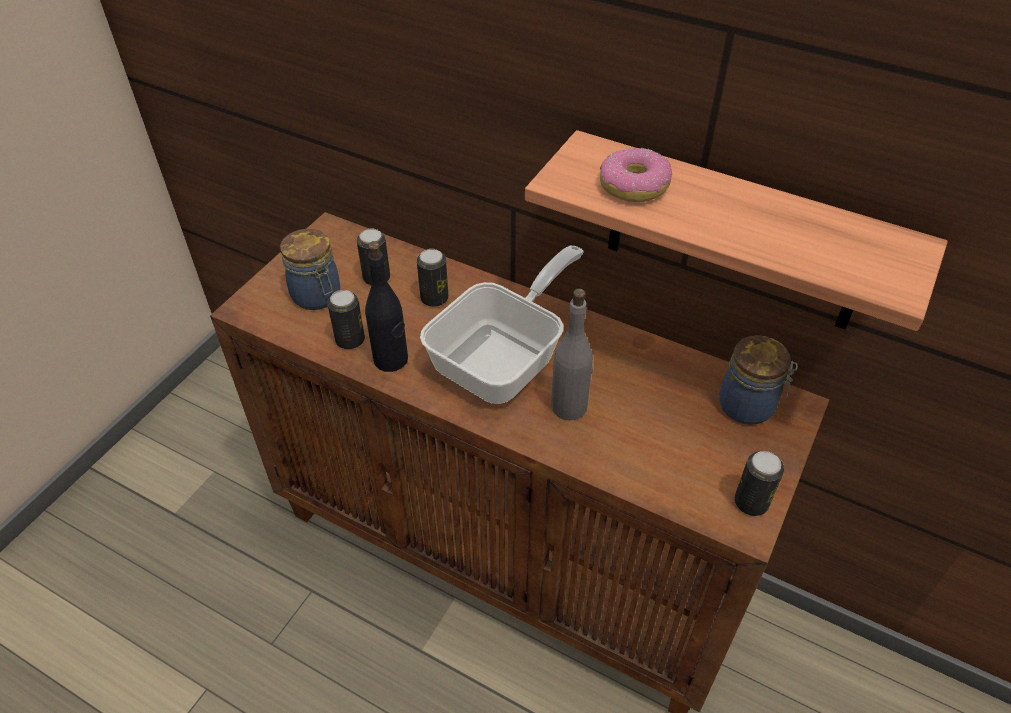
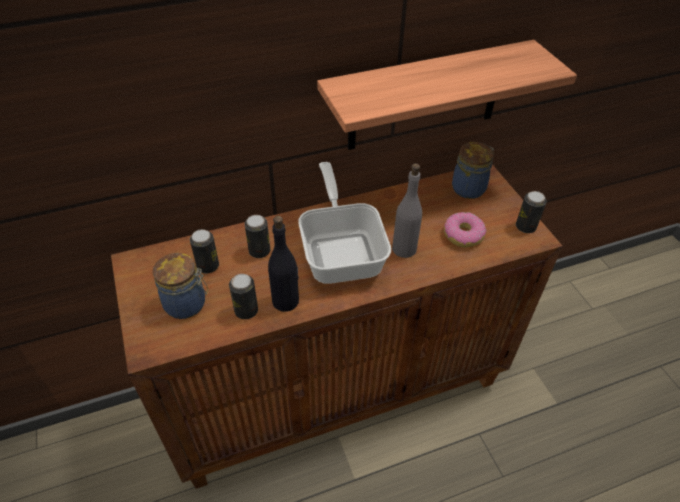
camera: 50 degrees left, 0 degrees up
(634, 185) = (392, 90): donut -> donut (463, 235)

